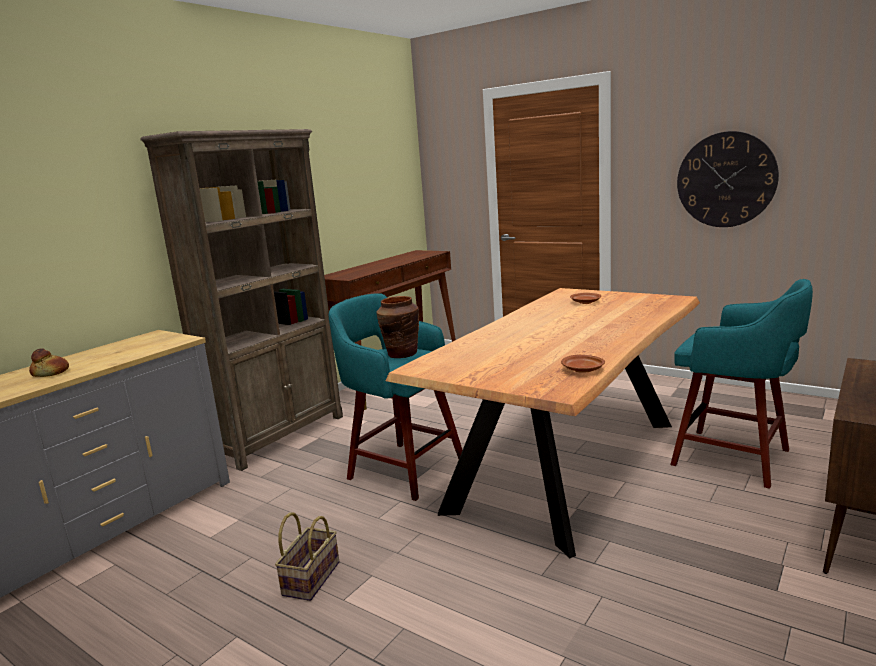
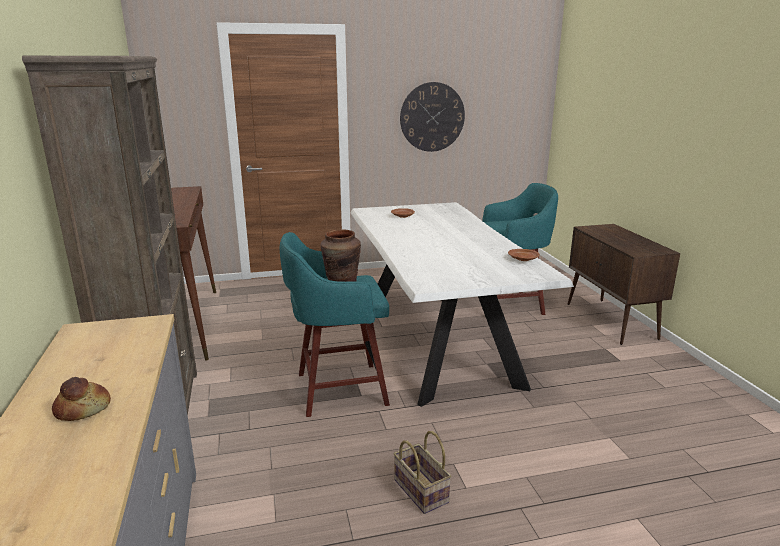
camera: 50 degrees left, 5 degrees up
(566, 465) = (437, 341): brown dining table -> white dining table

